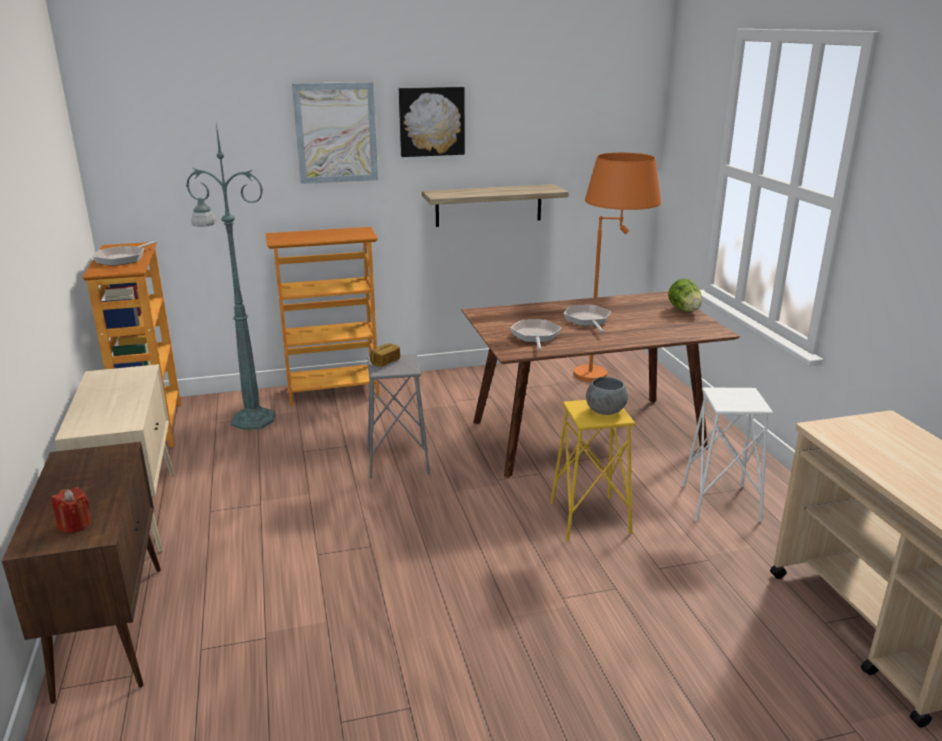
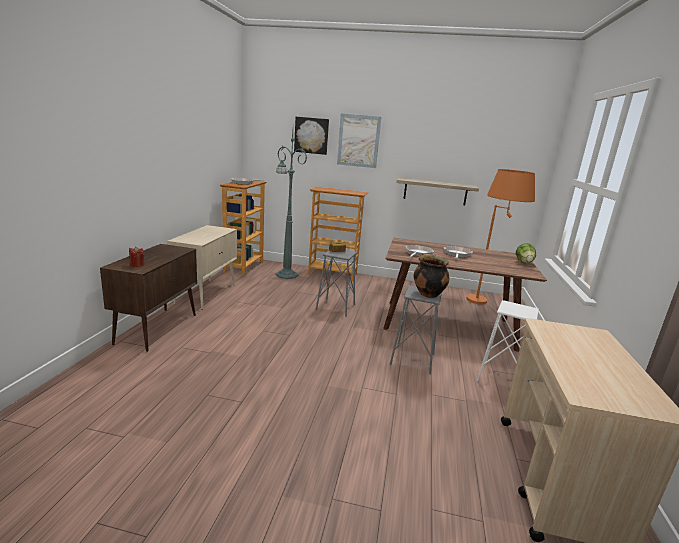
camera: 25 degrees right, 5 degrees down
(431, 121) = (409, 141): picture -> picture (311, 135)
(589, 518) = (412, 359): yellow stool -> grey stool
(605, 411) = (427, 294): grey bowl -> cooking pot

